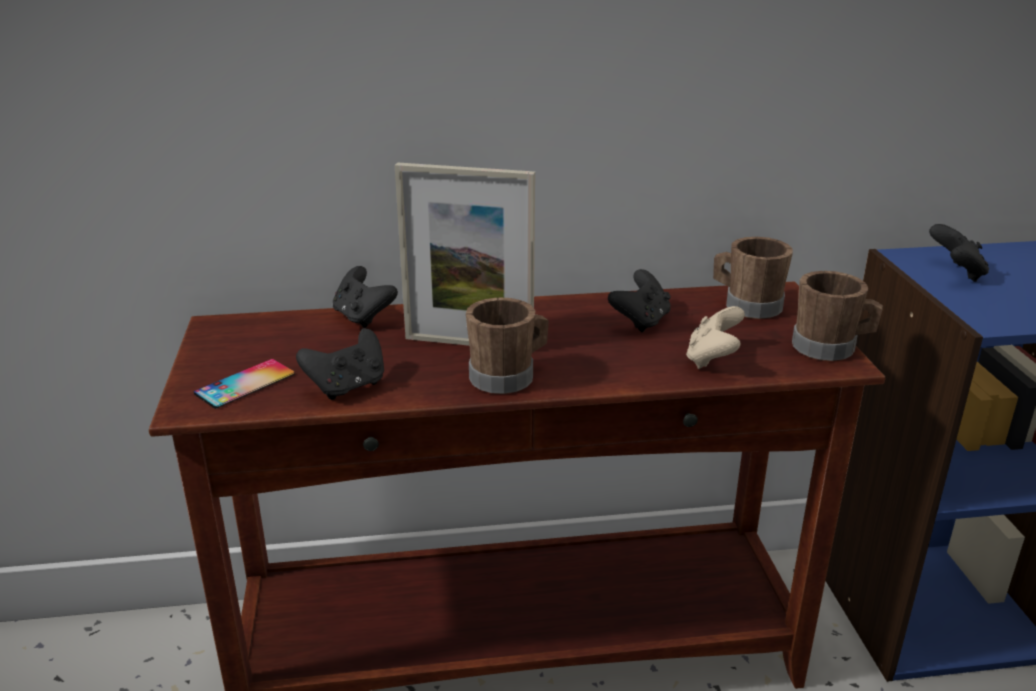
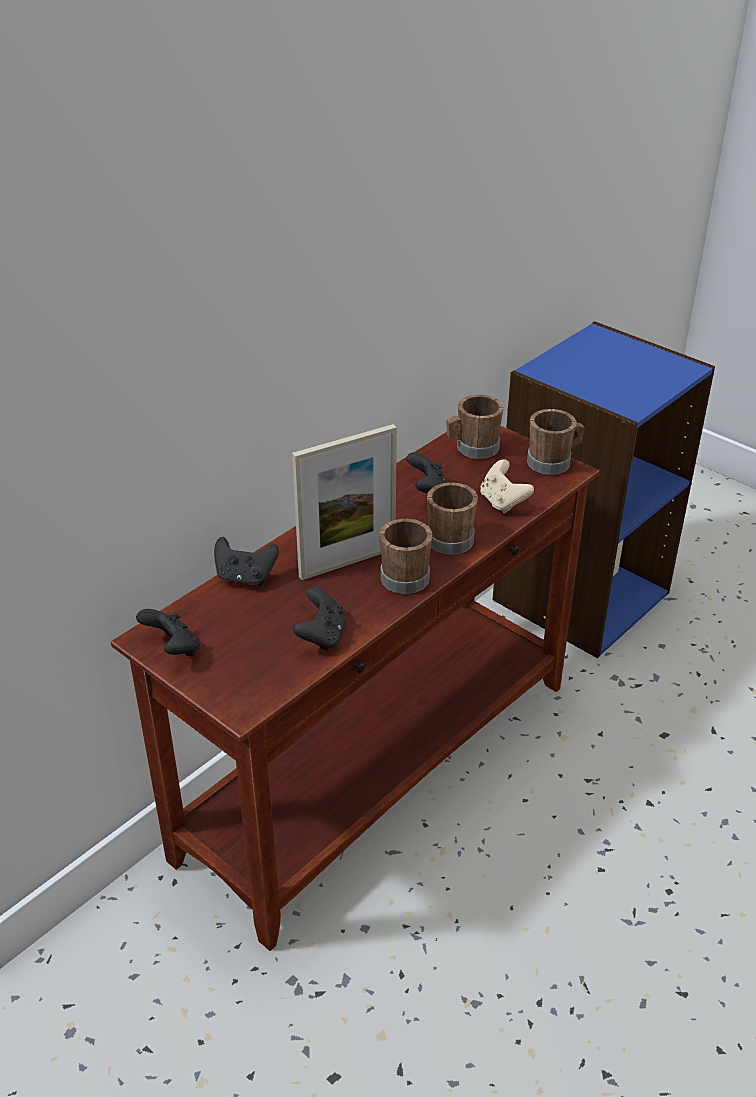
camera: 40 degrees left, 10 degrees up
(245, 384) = (250, 671): phone -> none
(601, 364) = (447, 537): none -> brown mug
(956, 273) = (577, 374): black game controller -> black game controller (173, 649)

